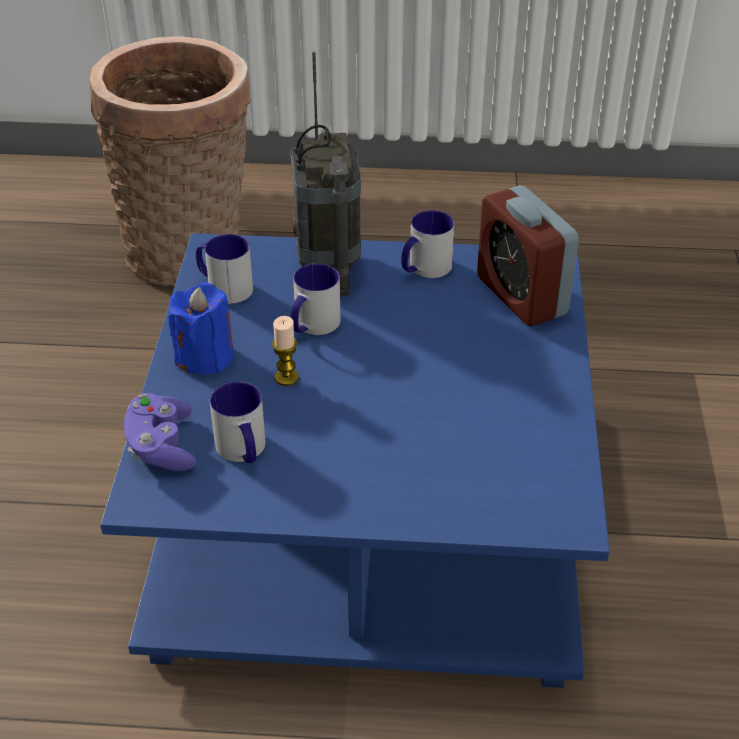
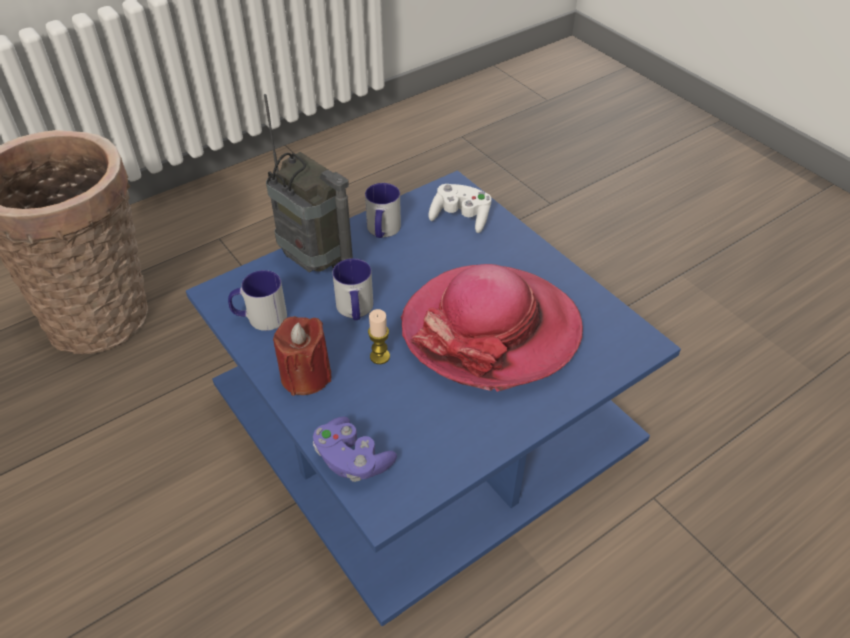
camera: 40 degrees left, 5 degrees up
(205, 356) = (306, 376): blue candle -> red candle
(243, 451) = (411, 426): mug -> none
(420, 414) = (491, 330): none -> hat
(521, 296) = (461, 217): alarm clock -> white game controller

